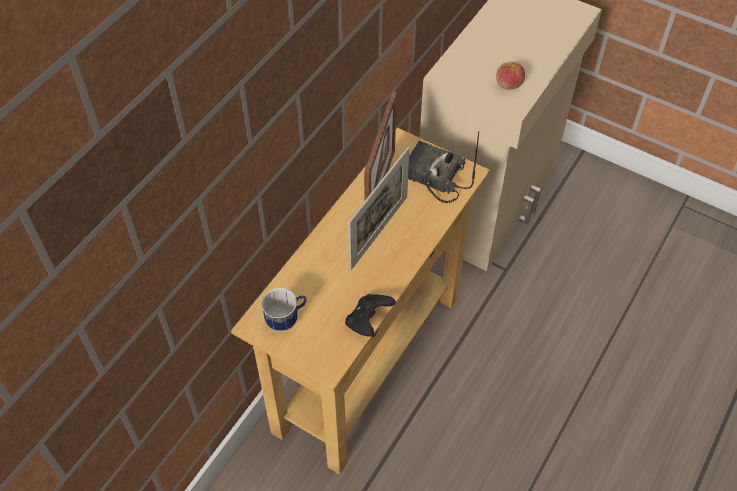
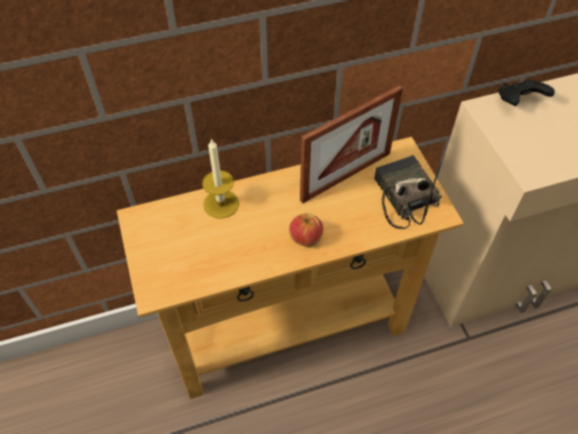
camera: 40 degrees right, 0 degrees up
(286, 319) = (163, 231): mug -> none
(309, 270) = (221, 204): none -> candle
(368, 321) = (223, 280): black game controller -> black game controller (519, 102)
(379, 232) = (308, 212): picture frame -> none
(508, 84) = (542, 152): apple -> apple (305, 237)

